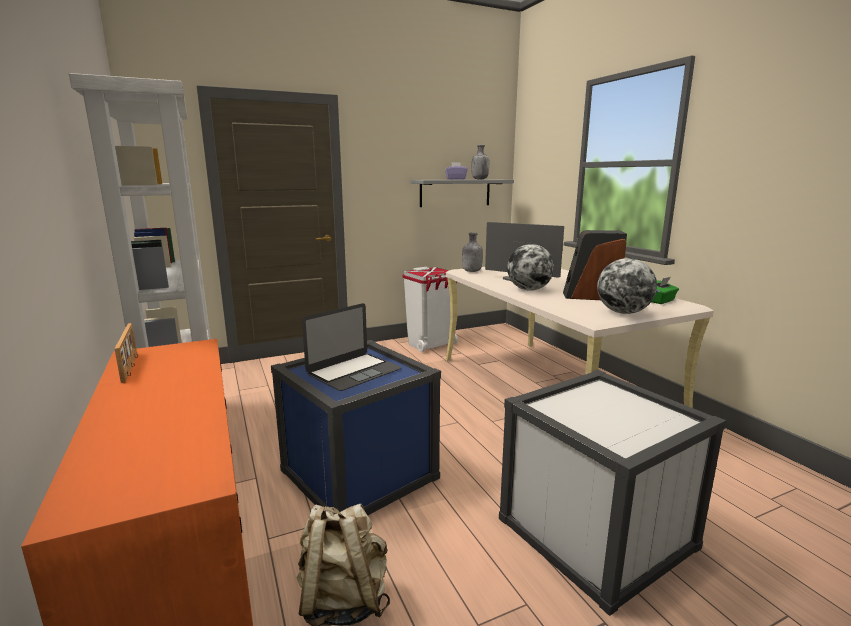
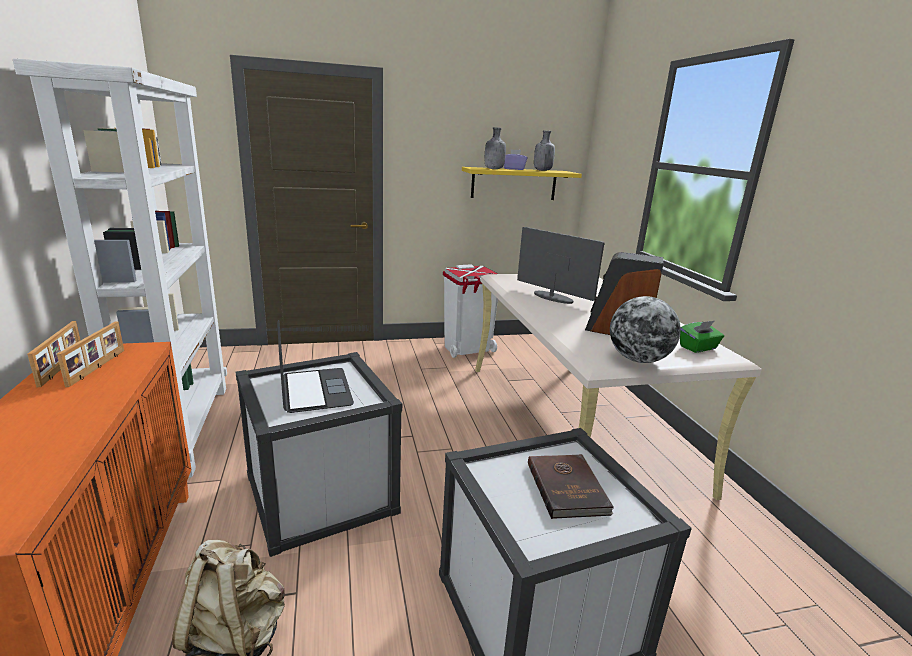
camera: 10 degrees right, 5 degrees up
(167, 363) = (98, 367): none -> picture frame
(354, 371) = (315, 390): laptop -> laptop turned 75 degrees counterclockwise
(359, 474) = (320, 494): blue storage box -> white storage box
(455, 193) = (514, 184): grey shelf -> yellow shelf
(471, 271) = (506, 279): grey bottle -> grey bottle (493, 169)
(529, 289) = (551, 312): globe -> none
(616, 410) = (568, 487): none -> brown book

